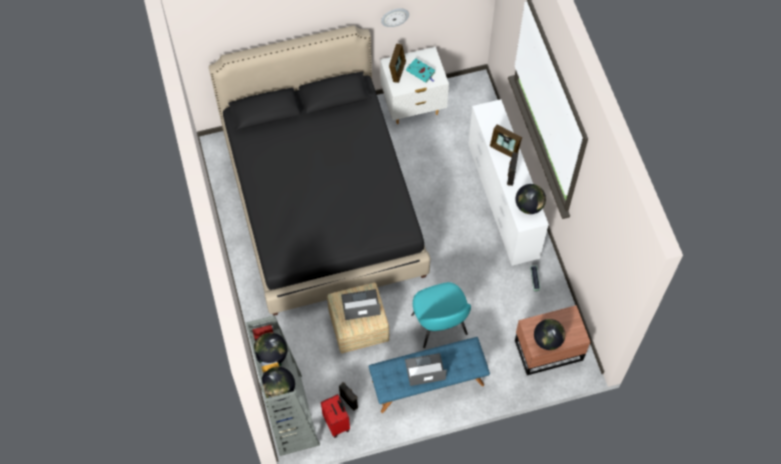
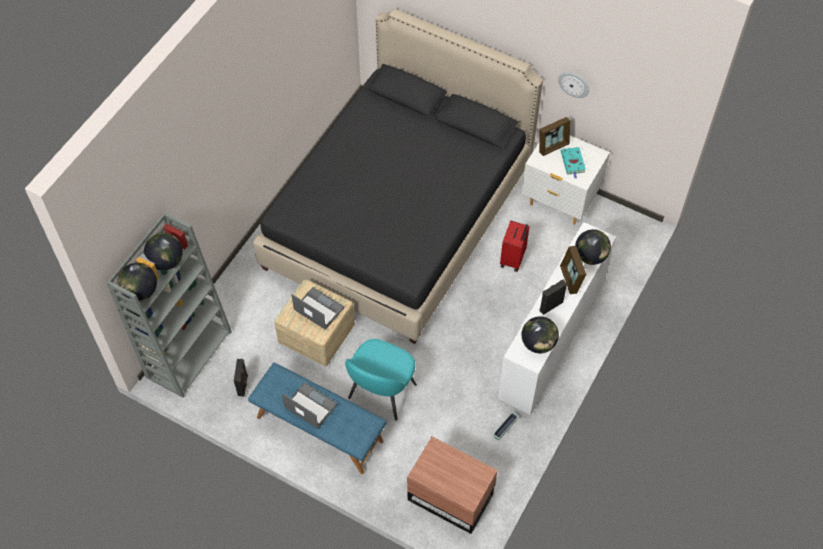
camera: 45 degrees right, 5 degrees down
(337, 423) = (215, 393): red suitcase -> red suitcase (513, 259)
(547, 340) = (437, 475): globe -> globe (590, 256)

